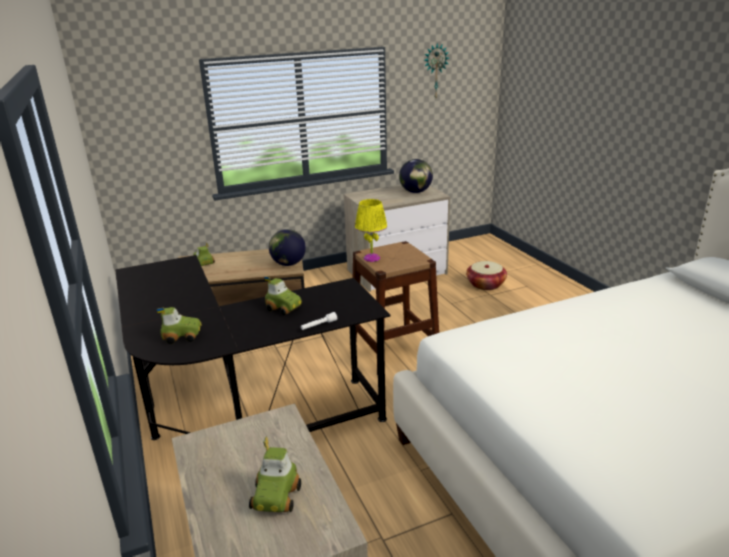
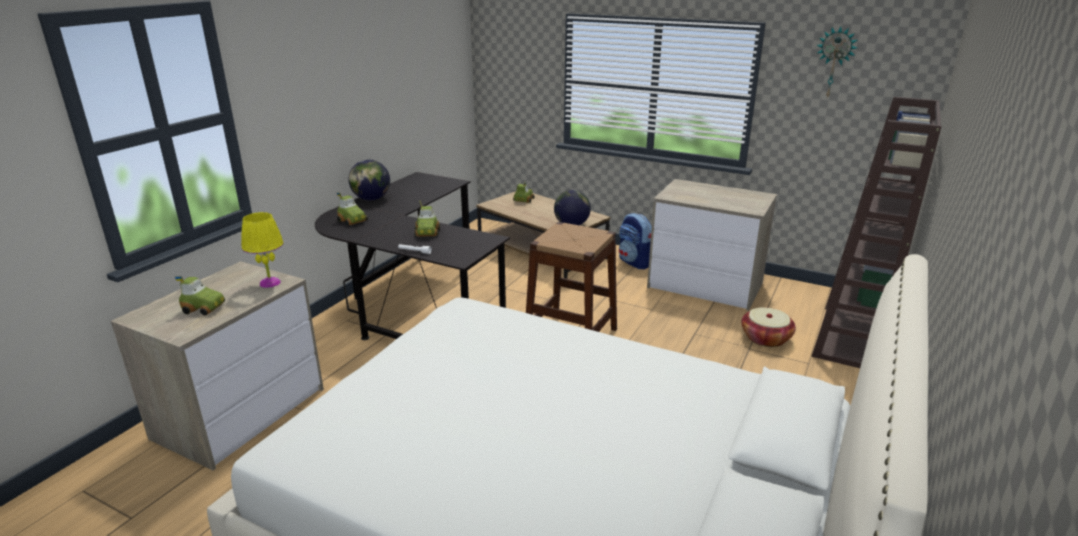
camera: 50 degrees right, 0 degrees up
(277, 497) = (204, 308): toy car -> toy car turned 135 degrees counterclockwise
(327, 279) = (635, 262): none -> backpack
(371, 258) = (555, 231): yellow table lamp -> yellow table lamp (270, 283)
(415, 192) = (740, 200): globe -> globe (371, 199)
(515, 262) = (850, 338): none -> brown bookcase

